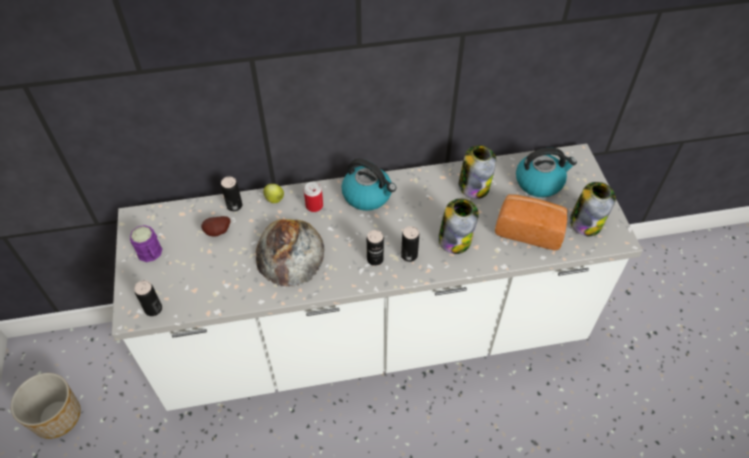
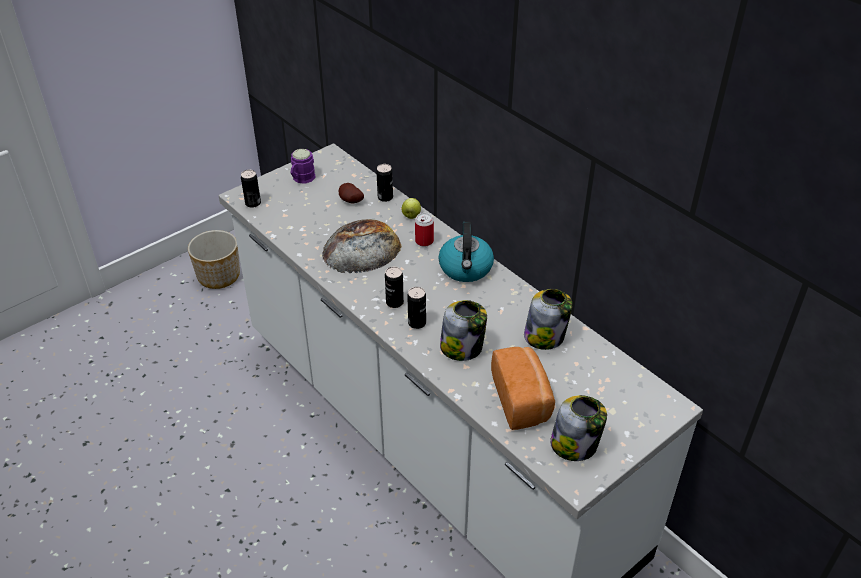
camera: 60 degrees right, 10 degrees down
(540, 182) = (599, 386): kettle -> none

